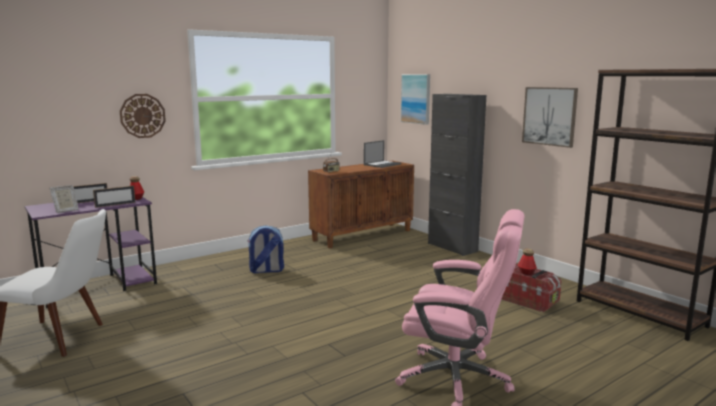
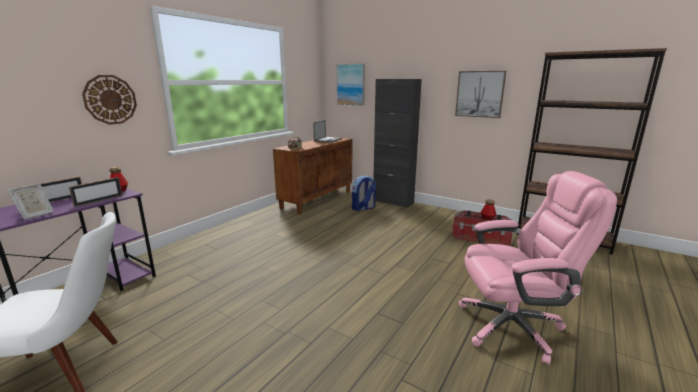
camera: 20 degrees left, 5 degrees up
(266, 270) = (260, 243): backpack -> backpack (363, 208)

